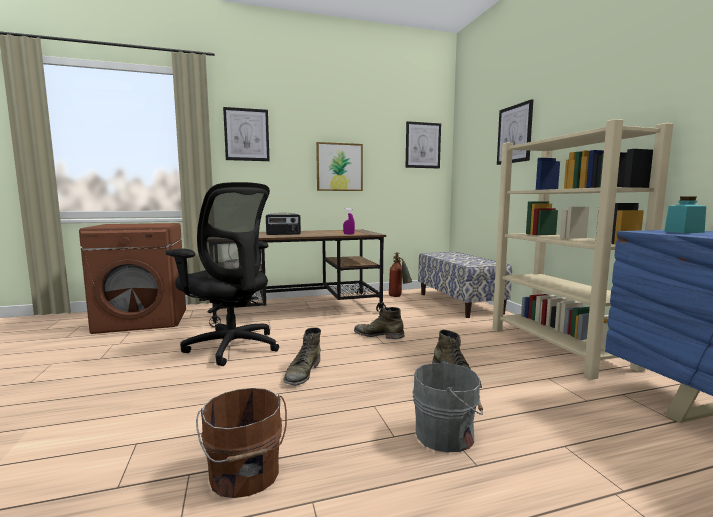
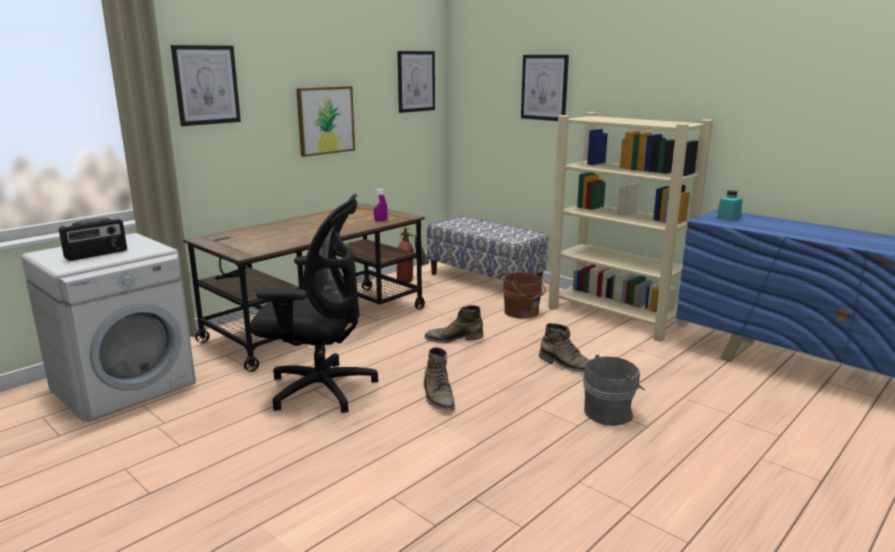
camera: 30 degrees left, 10 degrees up
(142, 320) = (127, 386): brown washing machine -> white washing machine
(244, 475) = (514, 484): brown bucket -> brown bucket (522, 312)
(283, 234) = (302, 232): radio -> radio (96, 255)

